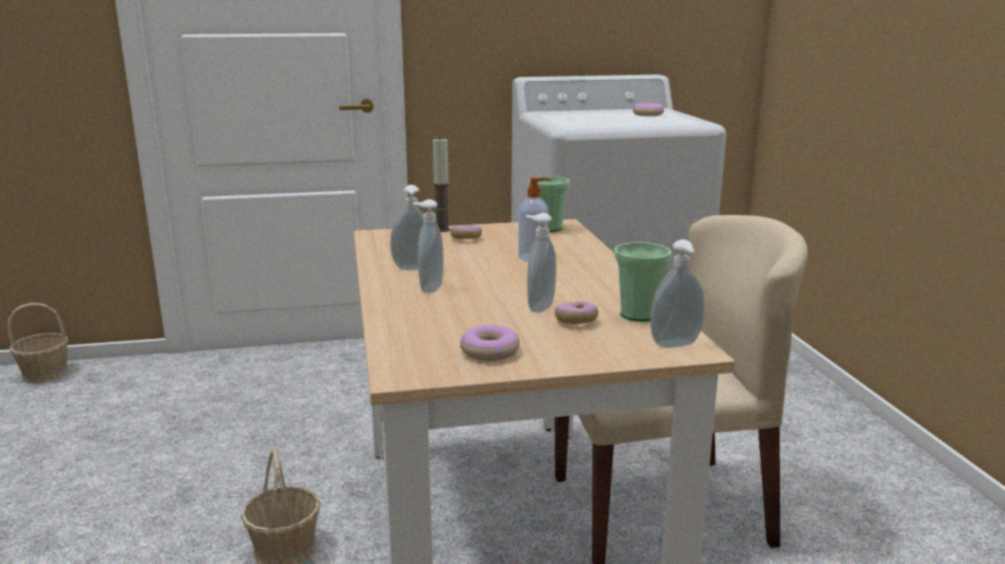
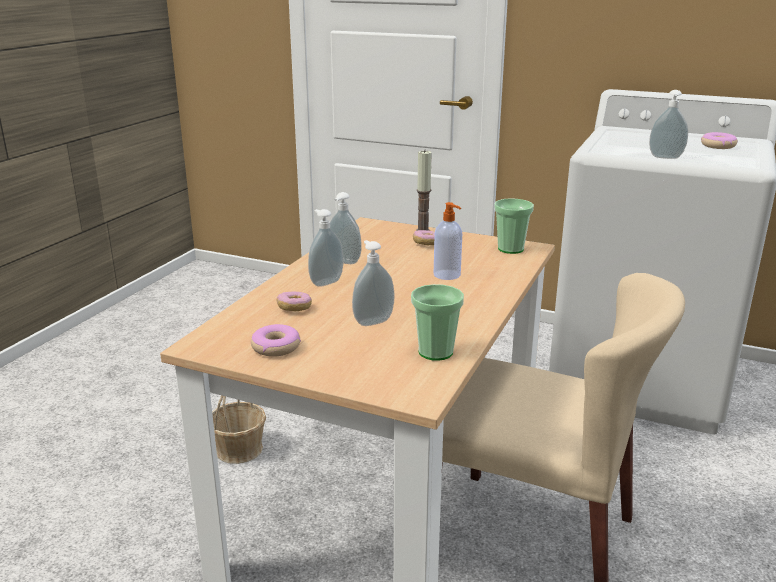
camera: 35 degrees right, 5 degrees up
(45, 374) = (222, 274): basket -> none
(576, 321) = (376, 342): donut -> donut (294, 308)
(676, 345) = (414, 389): soap dispenser -> soap dispenser (665, 158)

